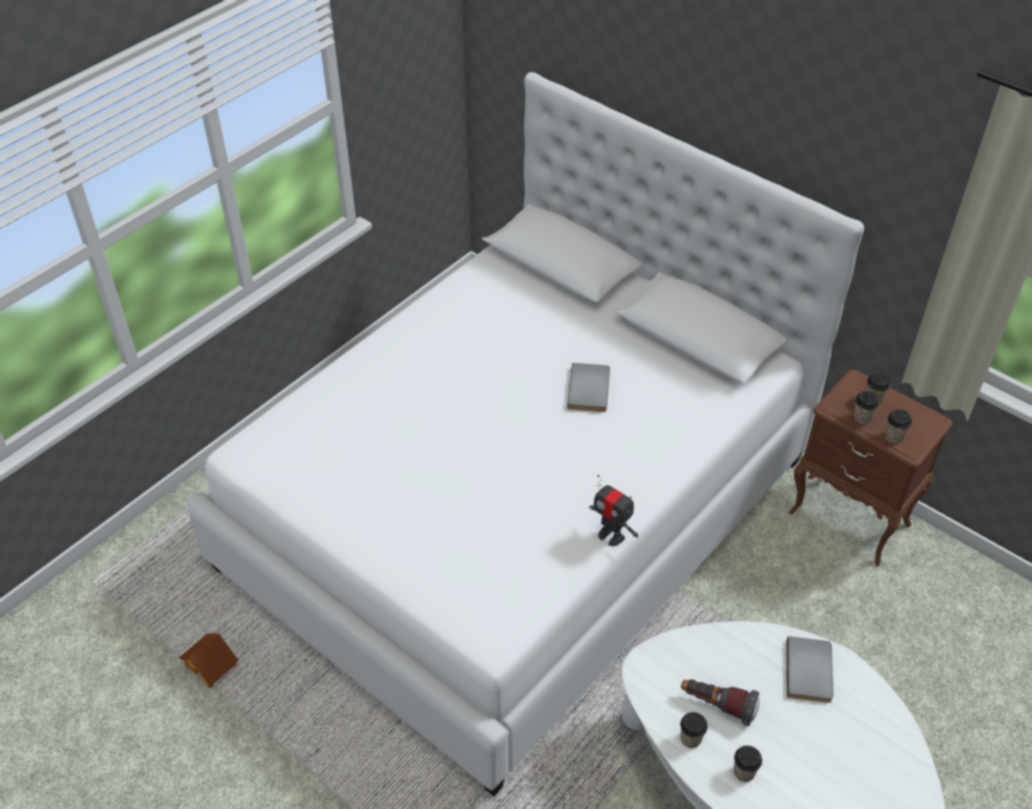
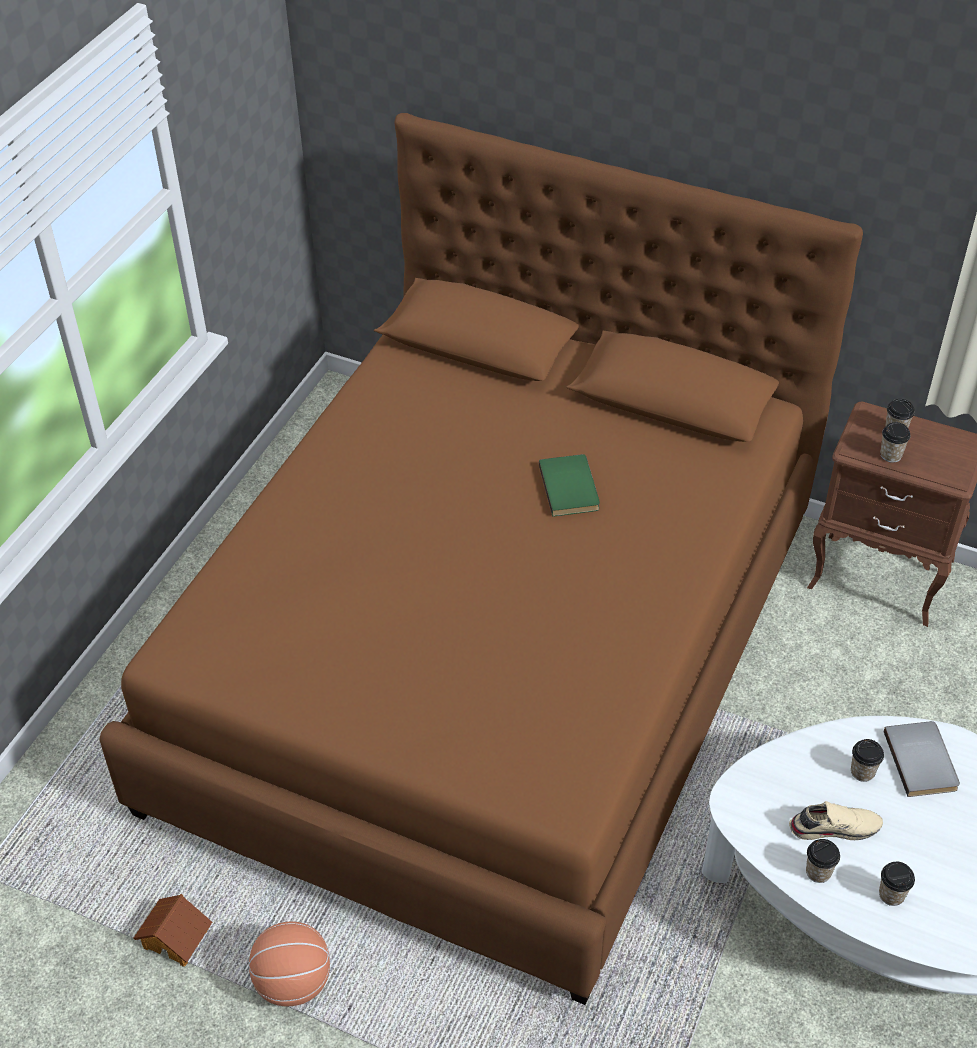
camera: 15 degrees left, 0 degrees up
(283, 720) = (293, 982): none -> basketball
(517, 512) = (492, 658): white bed -> brown bed
(591, 389) = (571, 487): grey book -> green book
(611, 535) = (661, 655): toy robot -> none
(717, 706) = (834, 826): flashlight -> beige shoe
(894, 436) = (933, 469): cup -> cup (862, 772)

